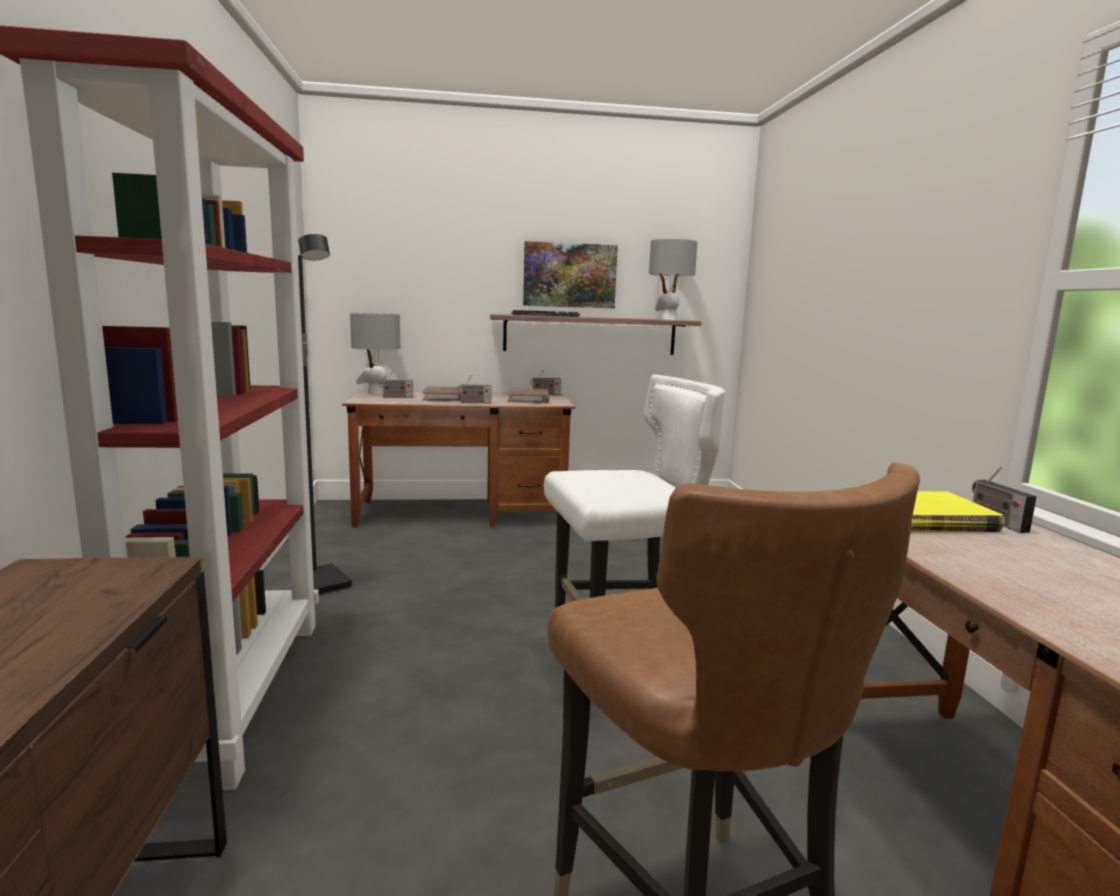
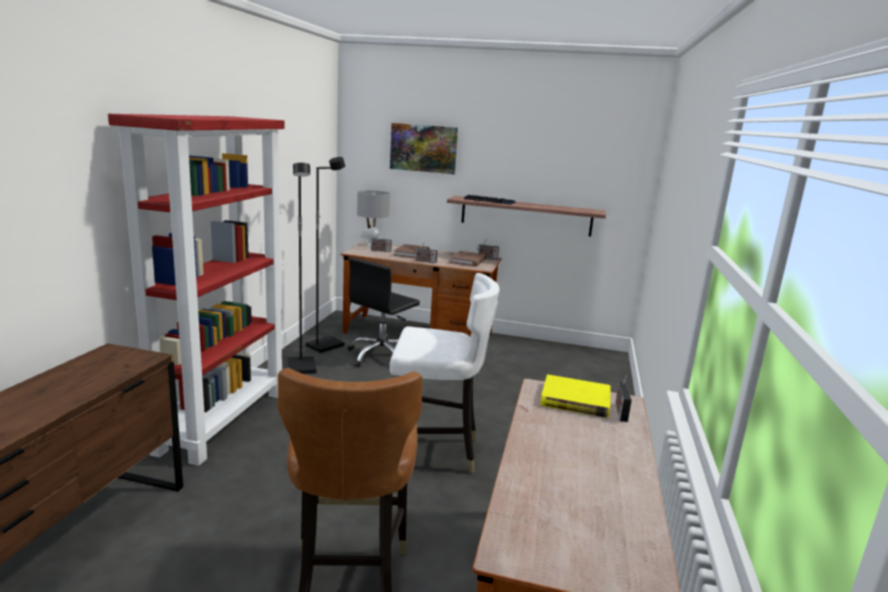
camera: 20 degrees right, 5 degrees up
(336, 548) = (325, 346): none -> black floor lamp
(433, 548) = (381, 356): none -> black office chair
(569, 275) = (513, 171): picture -> picture (423, 148)
(668, 319) = (584, 210): grey table lamp -> none

